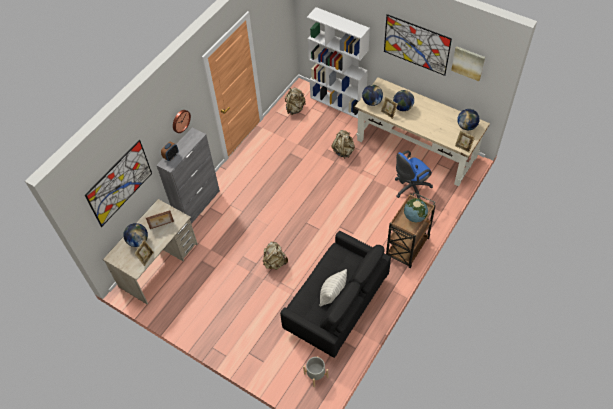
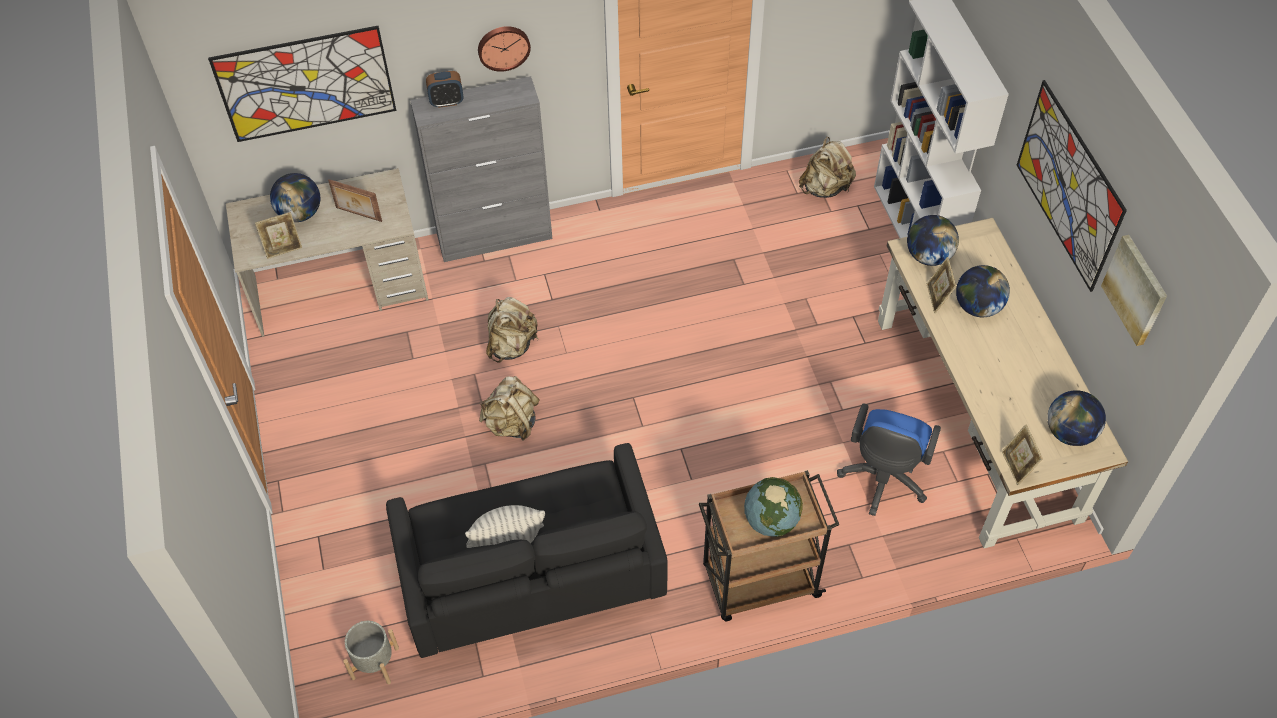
camera: 40 degrees right, 0 degrees up
(343, 151) = (832, 322): beige backpack -> beige backpack (512, 345)
(410, 188) = (882, 480): blue office chair -> blue office chair turned 75 degrees counterclockwise

